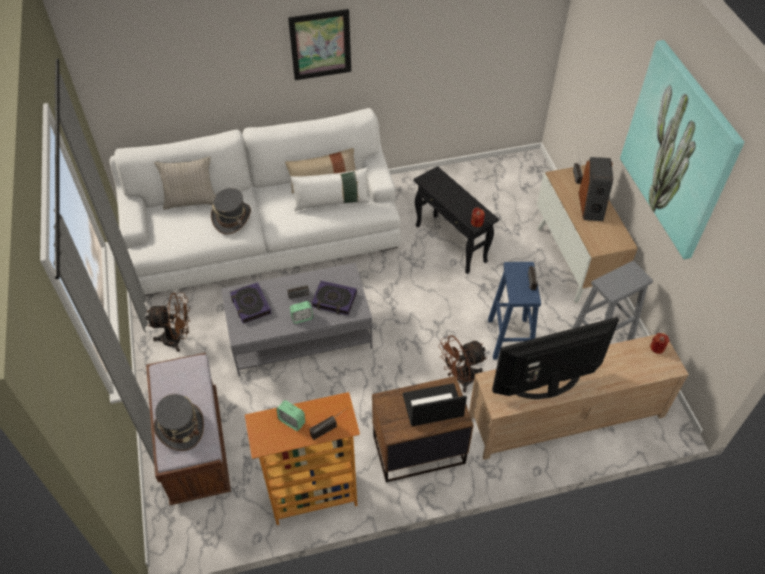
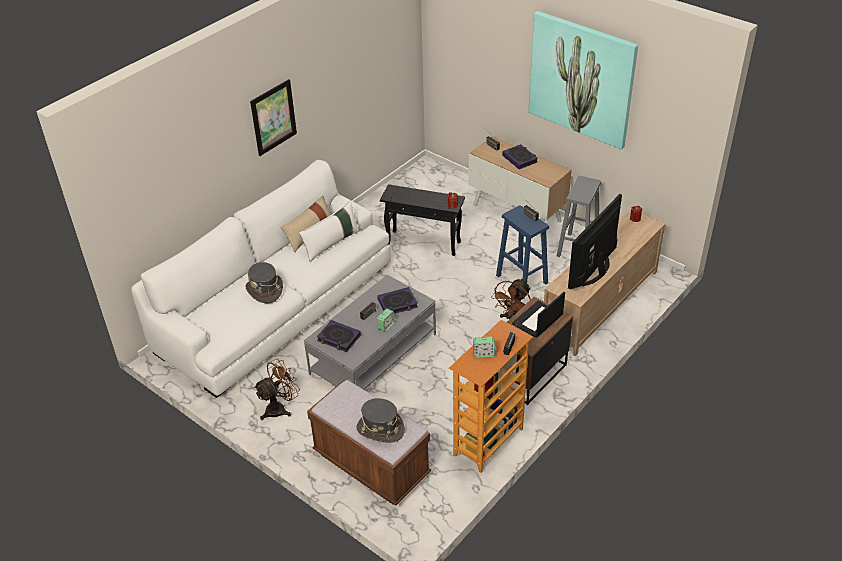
camera: 35 degrees left, 10 degrees down
(191, 201) = (217, 295): beige pillow -> none
(591, 206) = (520, 159): speaker -> book

